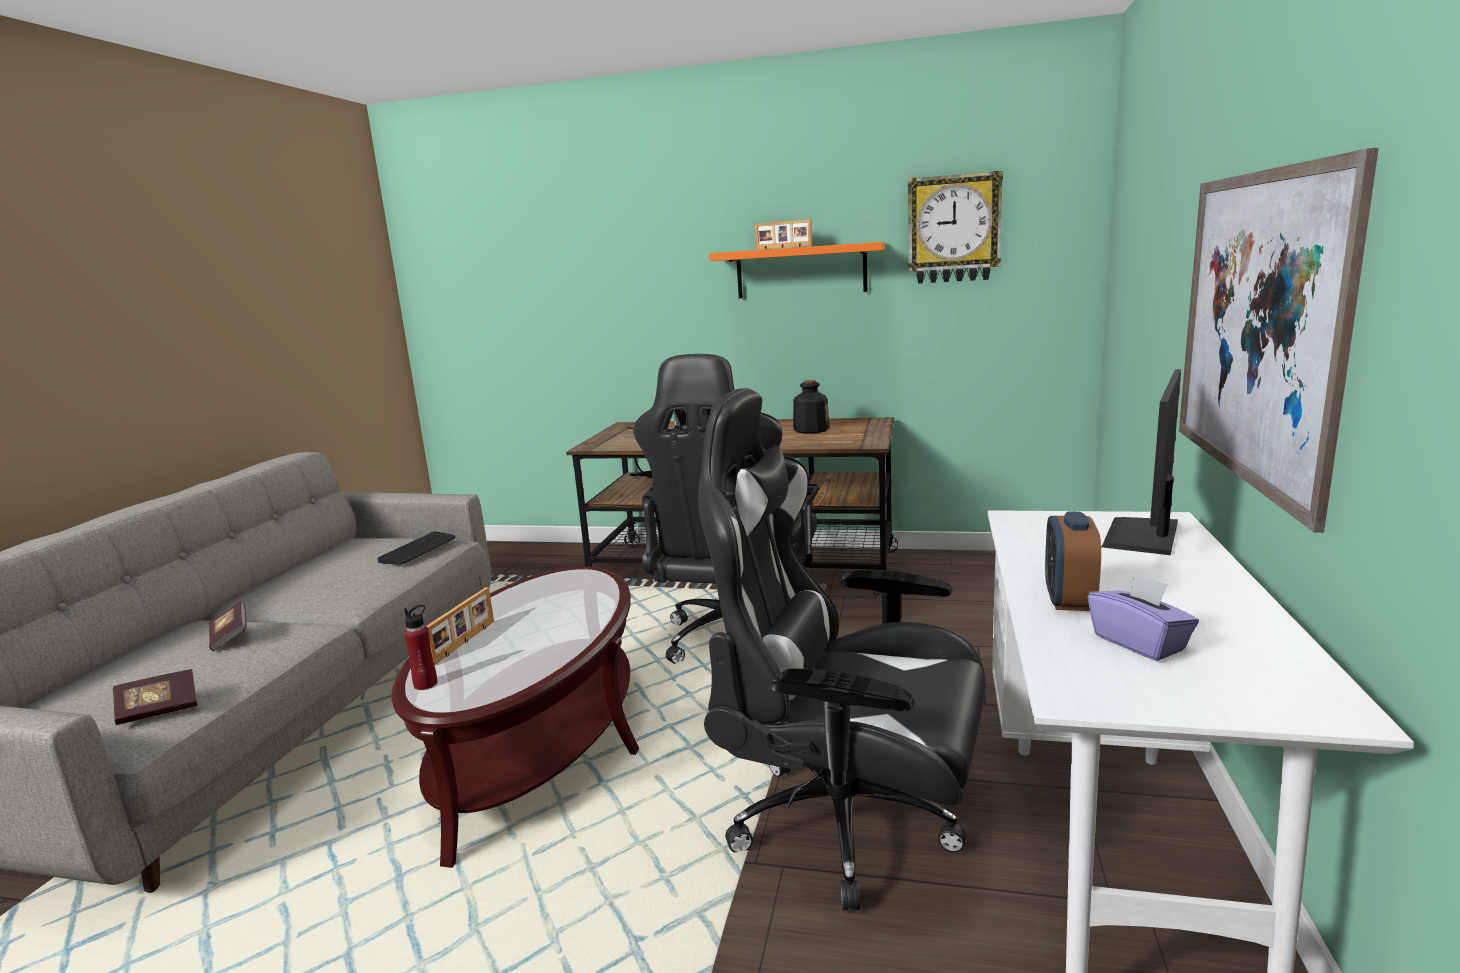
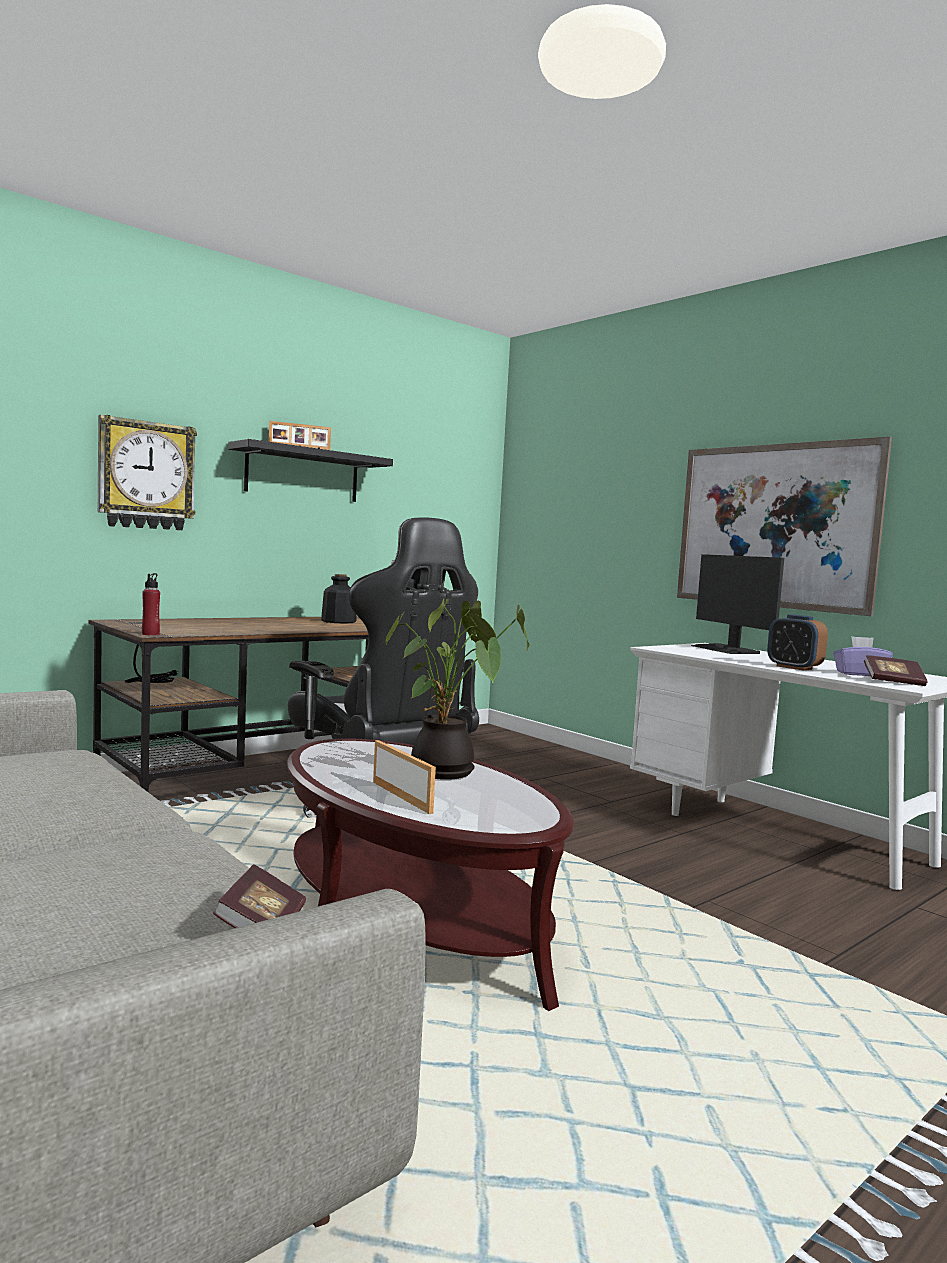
camera: 55 degrees left, 10 degrees down
(230, 637) = (102, 861): book -> book (893, 682)
(418, 549) = (68, 757): keyboard -> none
(426, 684) = (474, 822): red bottle -> red bottle (150, 634)
(554, 628) = (446, 773): none -> potted plant
(801, 271) = (302, 474): orange shelf -> black shelf
(857, 827) = (693, 870): black office chair -> none
(953, 229) = (417, 460): wall clock -> wall clock (146, 475)

